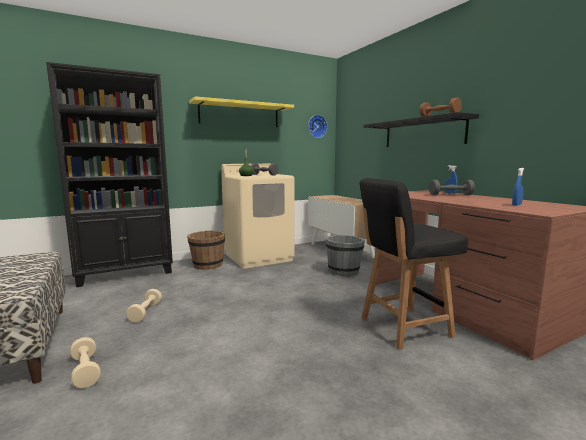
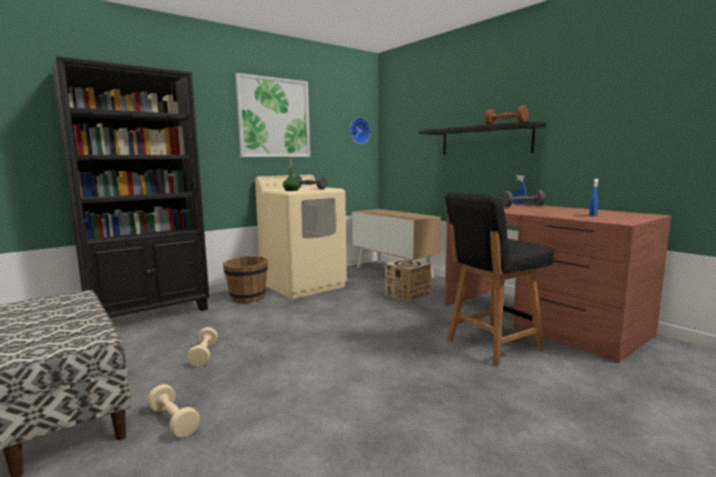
camera: 10 degrees left, 0 degrees up
(239, 114) = (274, 118): yellow shelf -> picture
(344, 271) = (407, 294): grey bucket -> cardboard box

